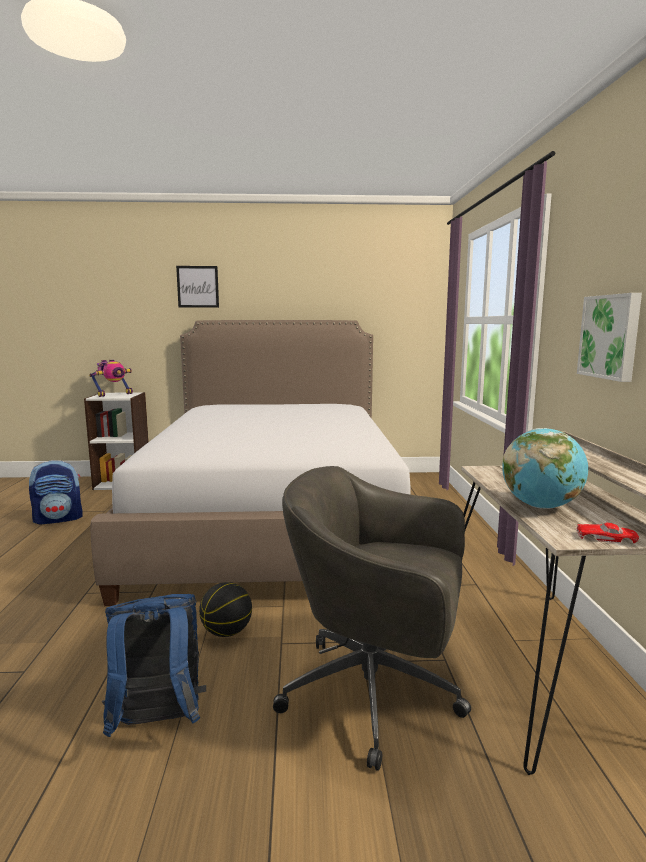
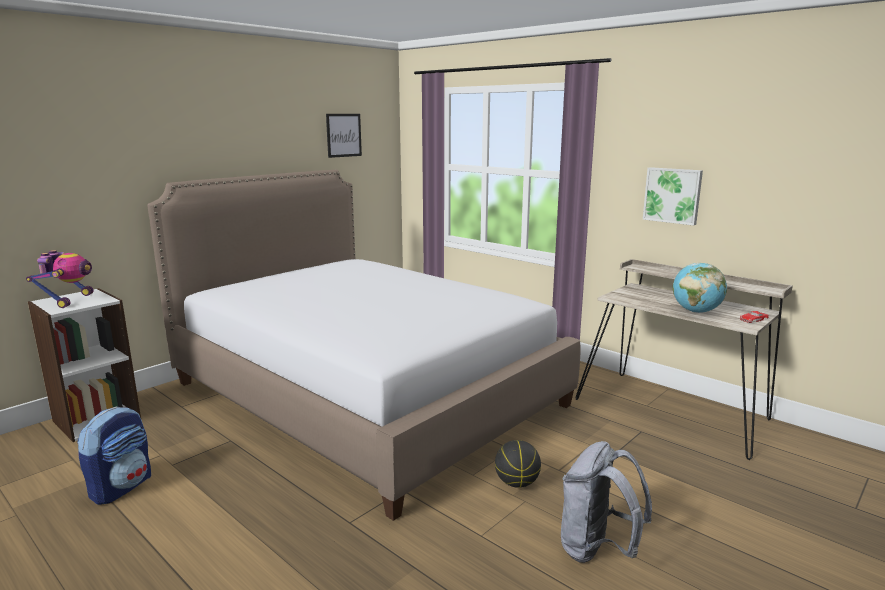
camera: 45 degrees left, 5 degrees up
(157, 723) = (597, 550): blue backpack -> grey backpack
(198, 286) = (157, 137): picture -> picture (343, 135)
(376, 694) = (649, 465): grey office chair -> none

